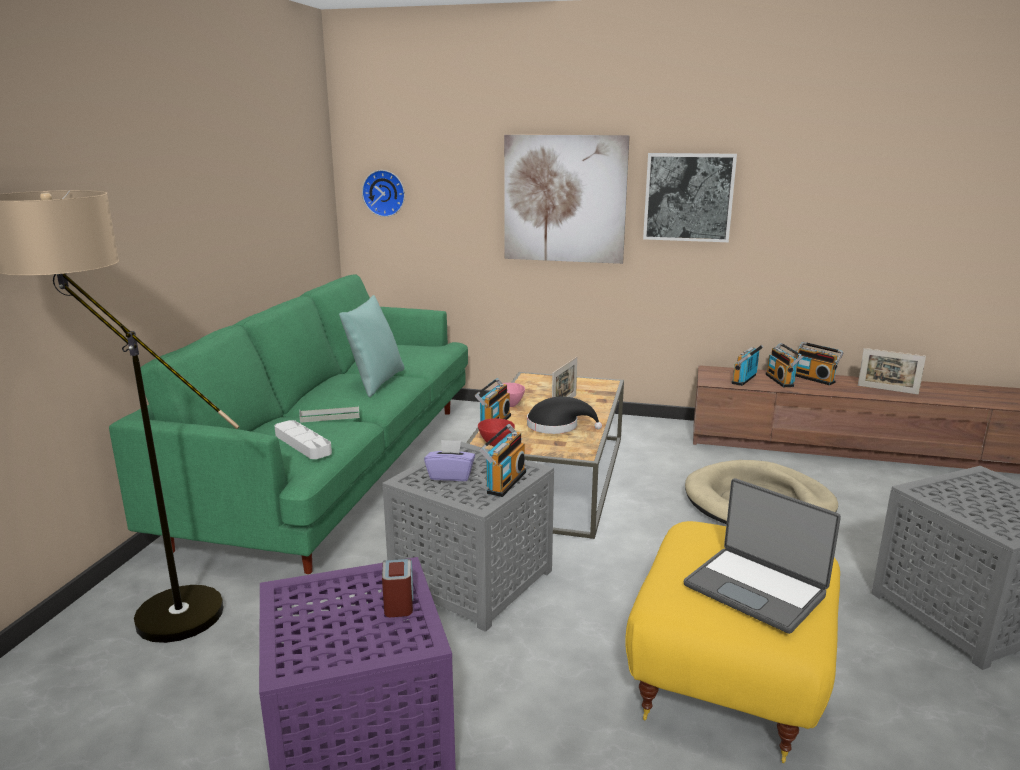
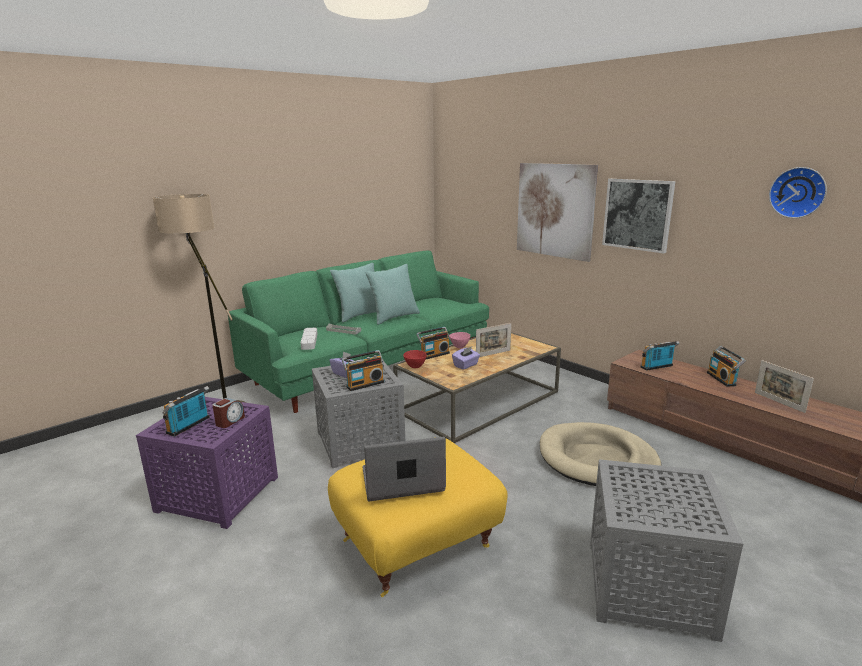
camera: 35 degrees right, 0 degrees up
(315, 389) = (360, 315): none -> turquoise pillow
(384, 193) = (456, 199): wall clock -> wall clock (798, 192)
(557, 426) = (466, 365): black hat -> purple tissue box
(756, 589) = (403, 482): laptop -> laptop turned 90 degrees clockwise
(781, 380) = (688, 374): radio -> radio (190, 426)

